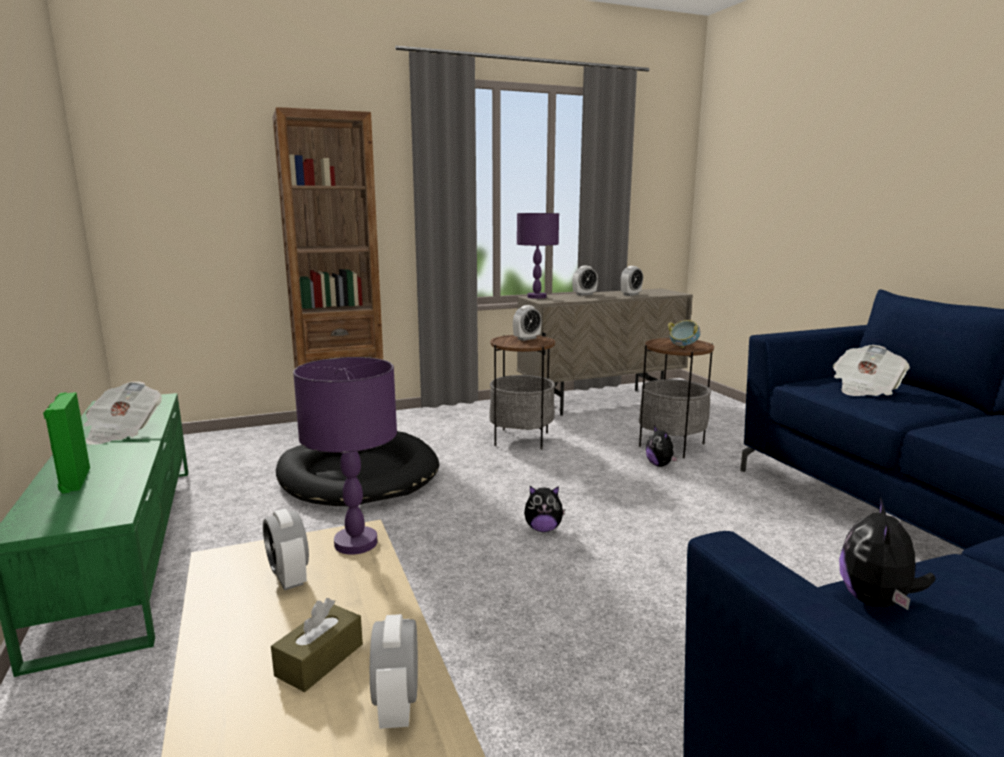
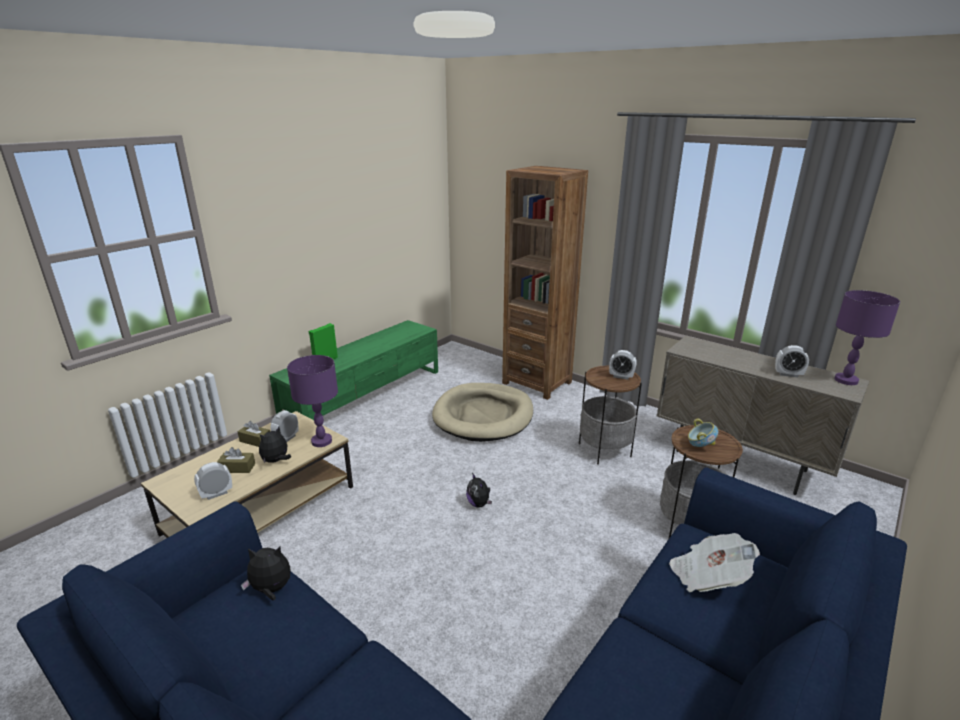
camera: 60 degrees right, 10 degrees up
(122, 431) = (378, 344): newspaper -> none
(235, 618) = (255, 441): none -> brown tissue box
(358, 474) = (483, 415): black dog bed -> beige dog bed
(536, 297) = (694, 342): purple table lamp -> purple table lamp (846, 380)
(584, 294) = (746, 356): alarm clock -> none
(660, 465) = (637, 529): plush toy -> plush toy (276, 461)

